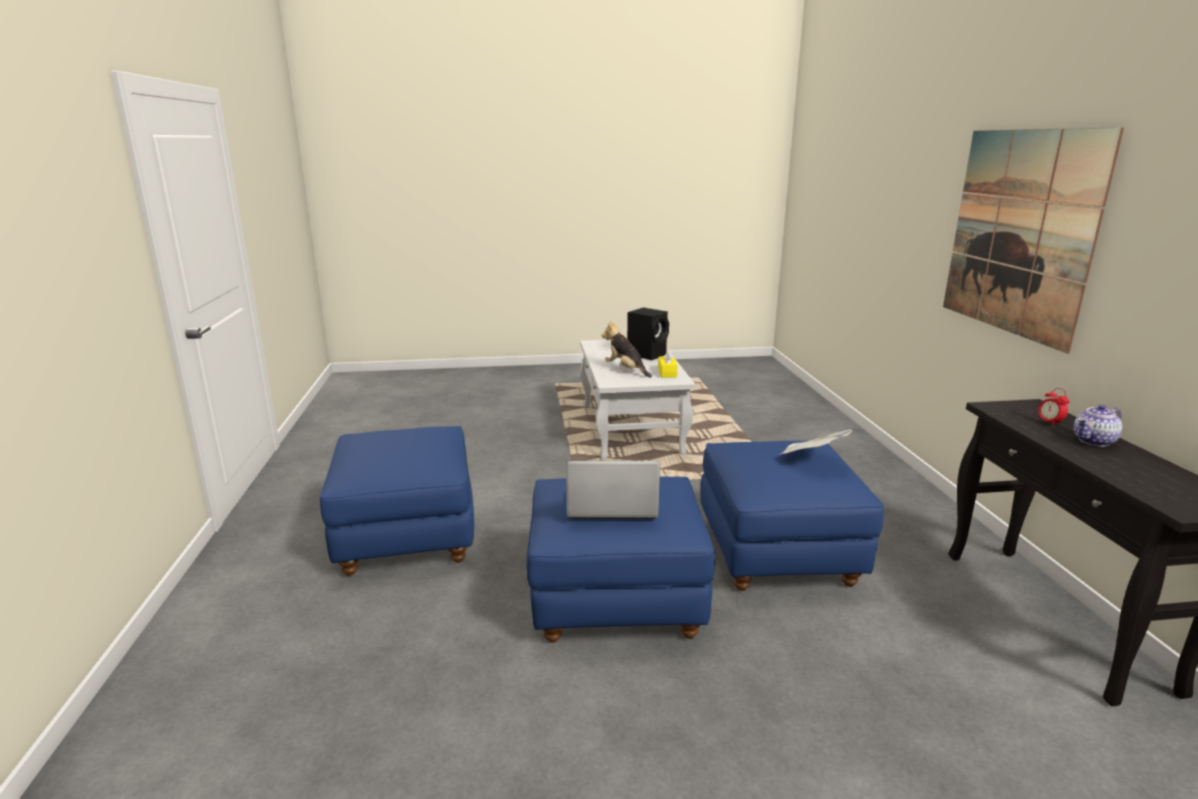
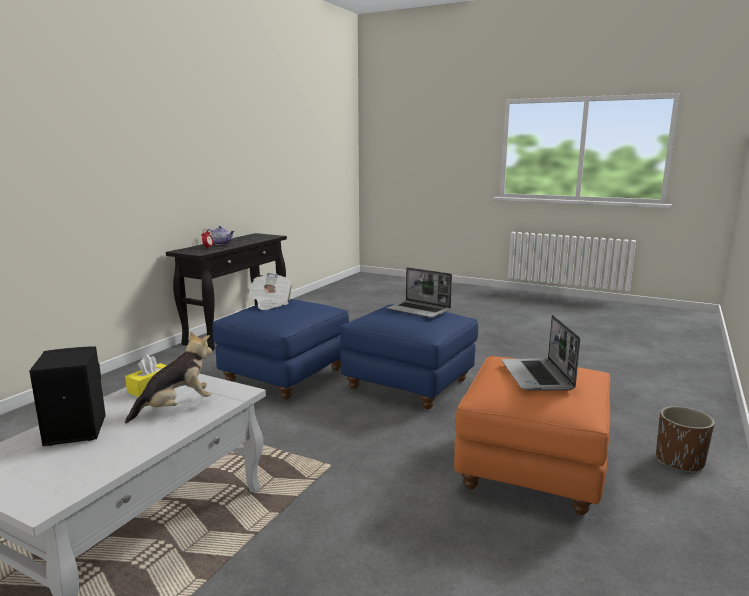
camera: 145 degrees left, 5 degrees down
(240, 600) = (679, 461): none -> brown planter
(398, 442) = (537, 376): none -> laptop
(406, 537) = (532, 470): blue ottoman -> orange ottoman
(626, 370) = (176, 407): plush toy -> plush toy turned 120 degrees counterclockwise
(1019, 233) = (110, 159): picture -> none

